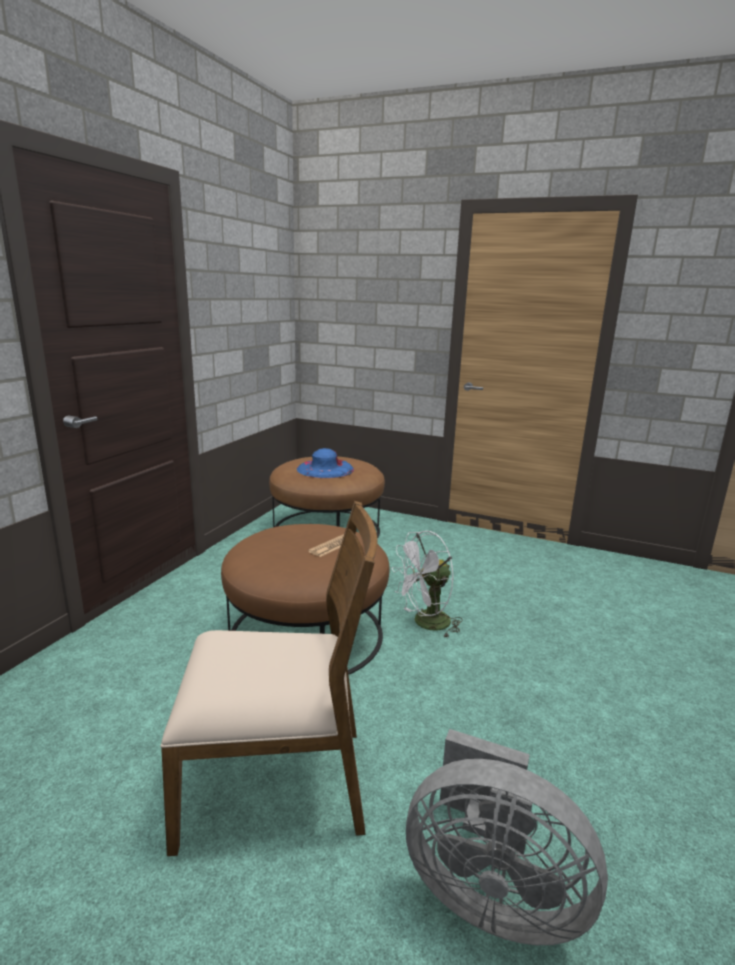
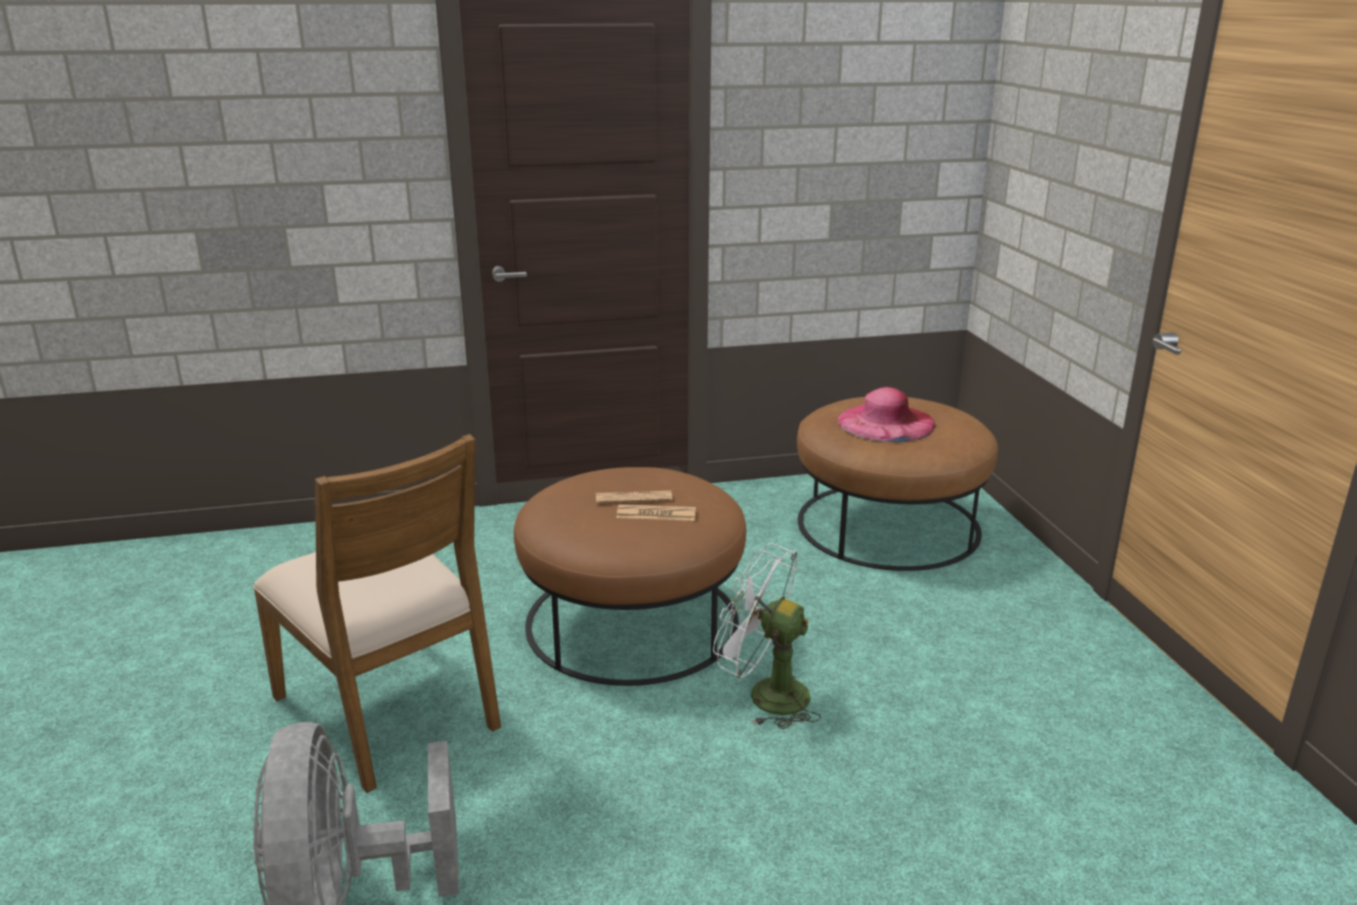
camera: 55 degrees right, 5 degrees up
(303, 544) = (633, 498): none -> newspaper
(325, 469) = (886, 422): blue hat -> pink hat

